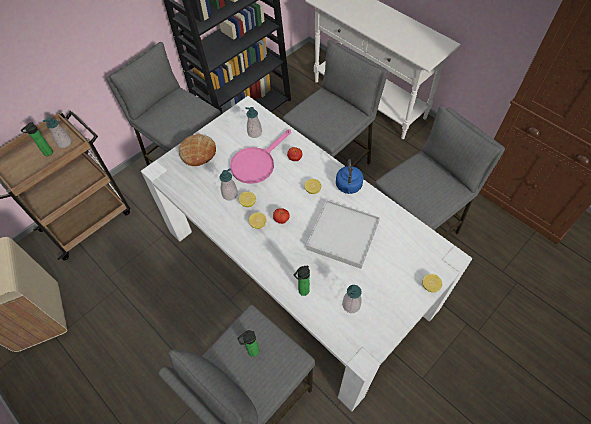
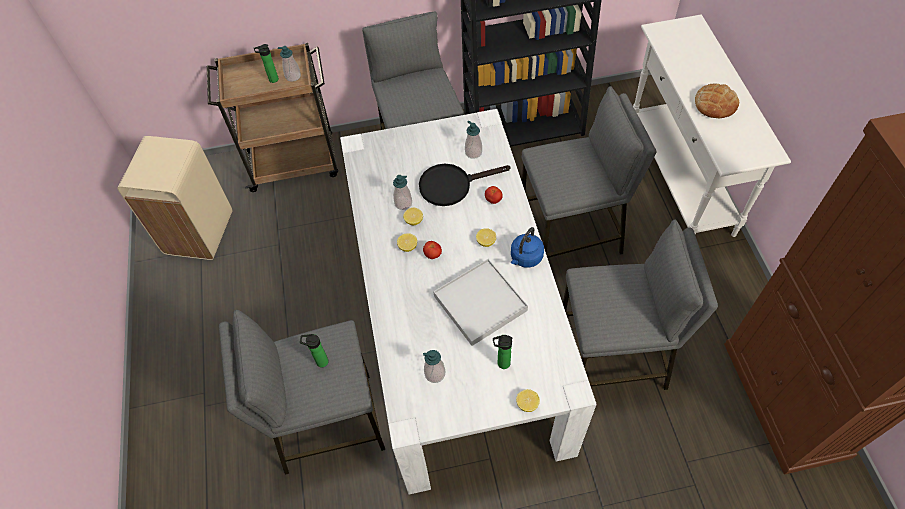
camera: 35 degrees right, 0 degrees up
(198, 152) = (404, 145): bread -> bread (715, 104)
(257, 163) = (452, 185): pink frying pan -> black frying pan
(302, 292) = (399, 334): bottle -> bottle (501, 363)

